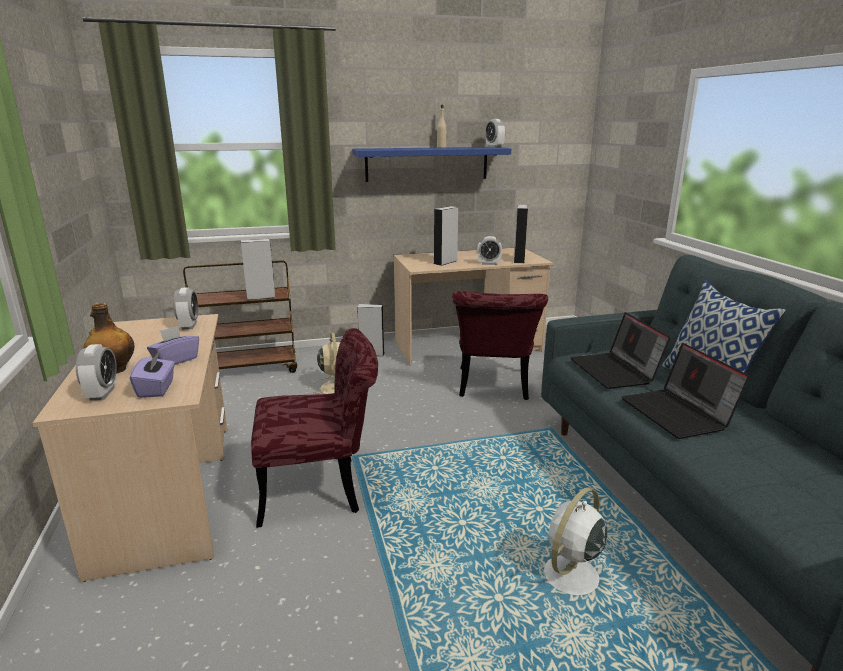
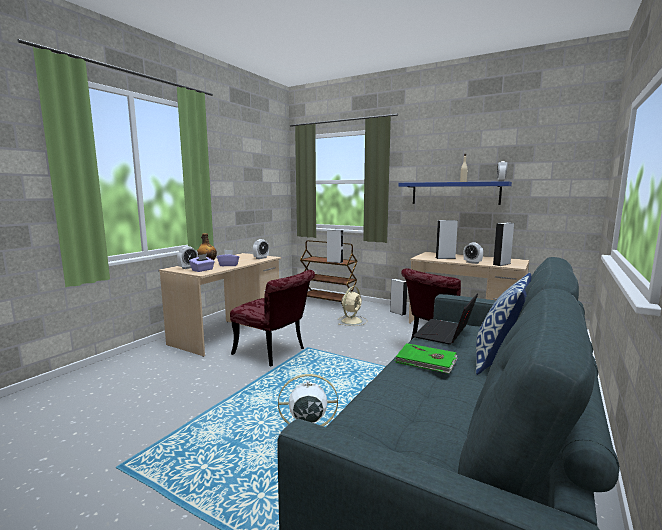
camera: 45 degrees right, 10 degrees down
(678, 414) = (426, 361): laptop -> green book

